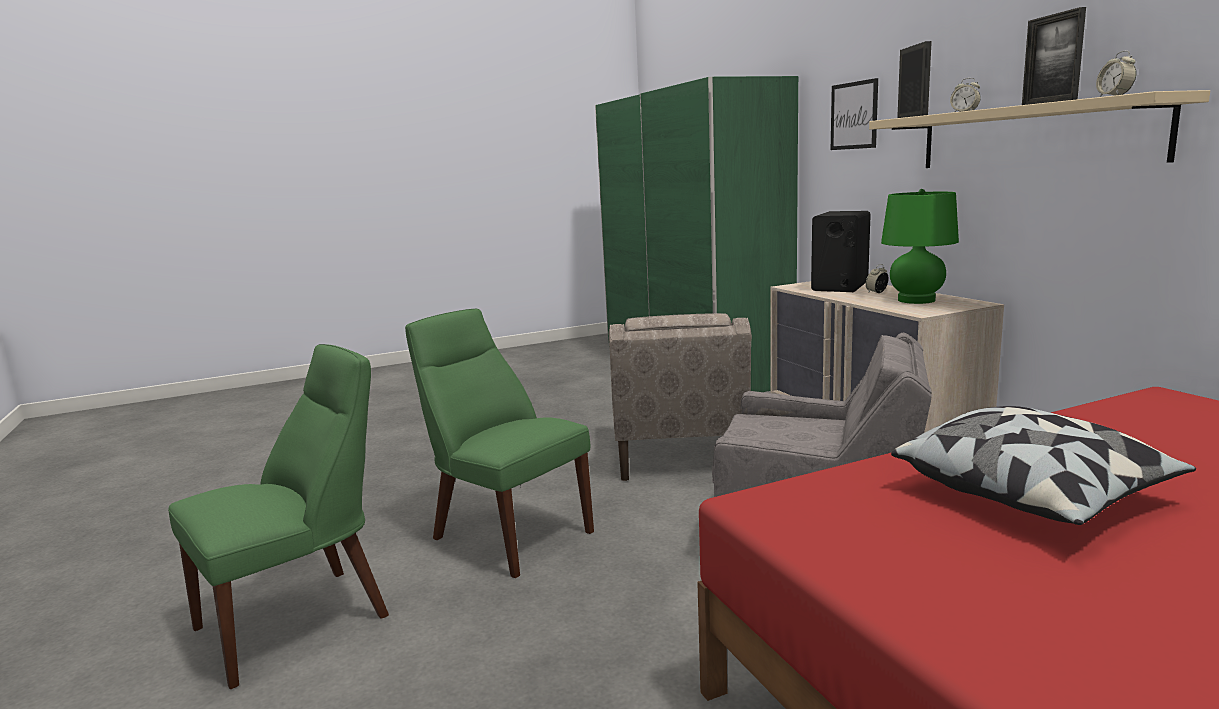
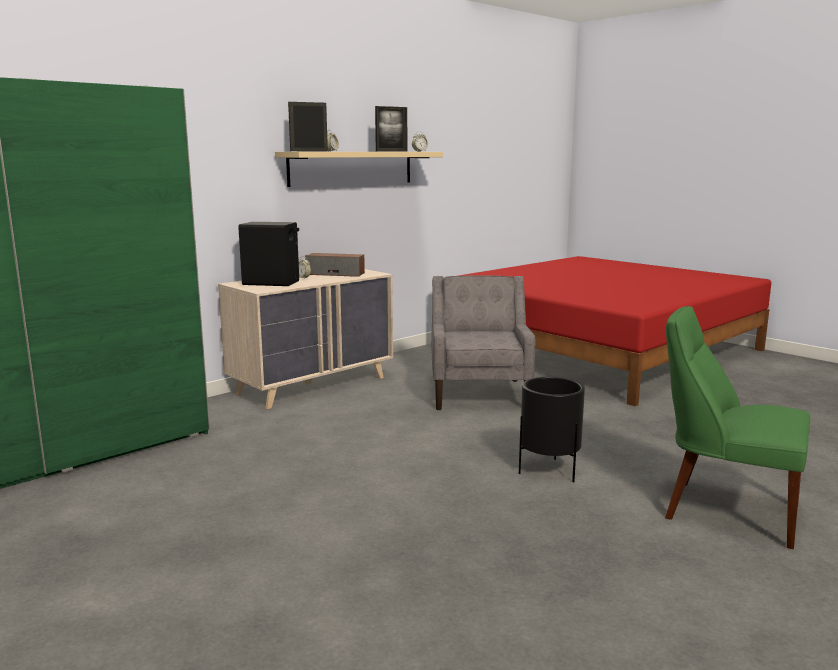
camera: 110 degrees left, 0 degrees up
(507, 533) = (548, 471): green chair -> black planter
(677, 455) = (366, 435): beige armchair -> none
(854, 115) = (214, 143): picture -> none
(916, 300) = (335, 274): green table lamp -> speaker
(1034, 495) = (583, 290): pillow -> none

